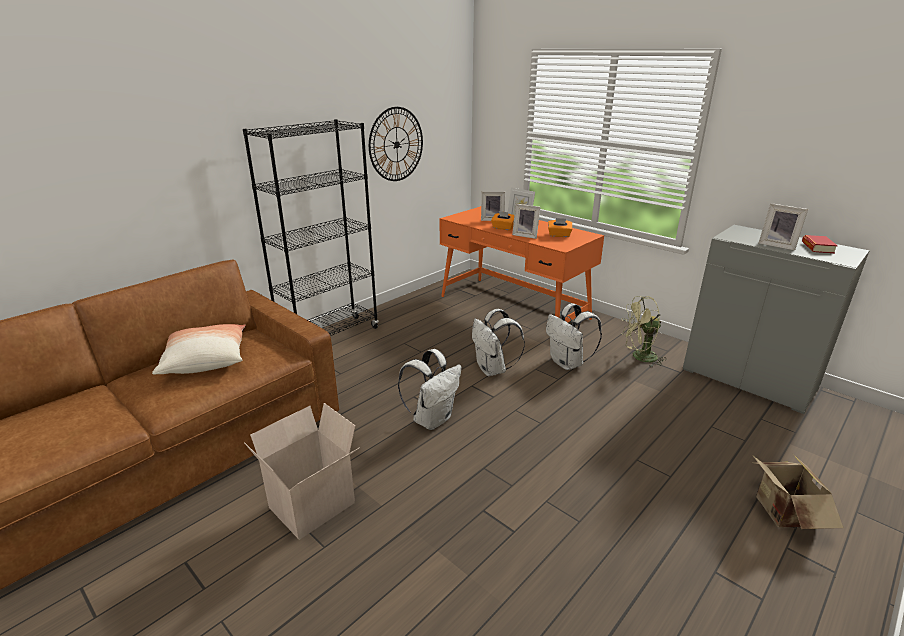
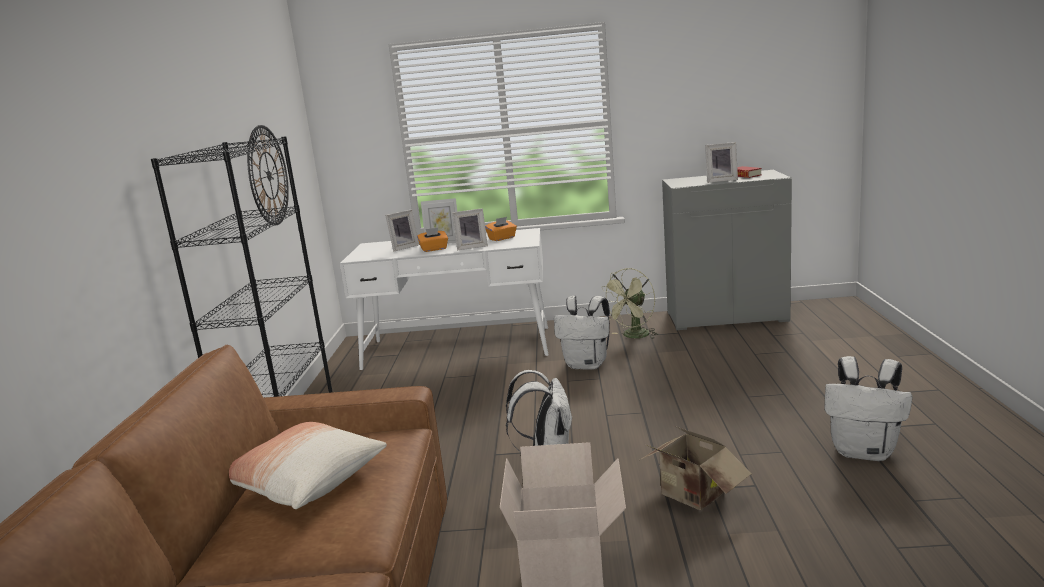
camera: 40 degrees left, 10 degrees down
(493, 370) = (531, 399): white backpack -> white backpack (865, 452)
(513, 307) = (458, 348): orange desk -> white desk
(782, 514) = (870, 377): cardboard box -> cardboard box (692, 497)

